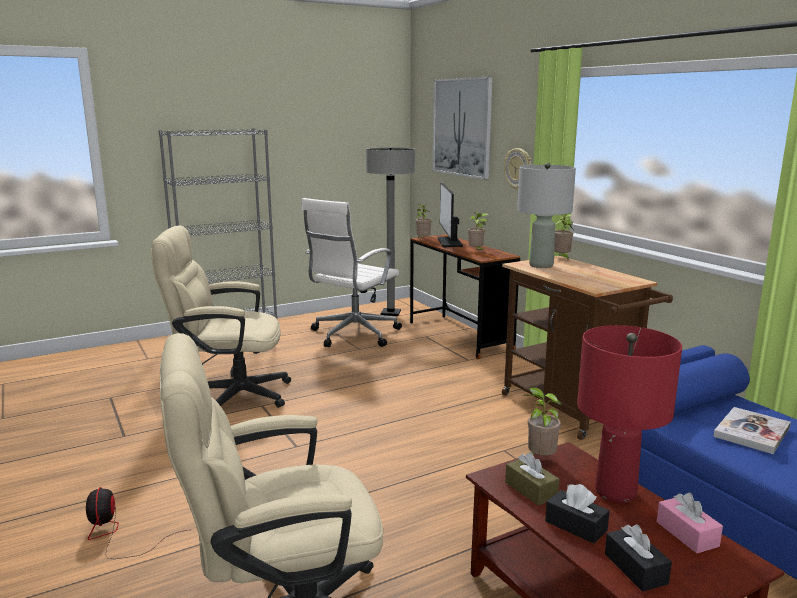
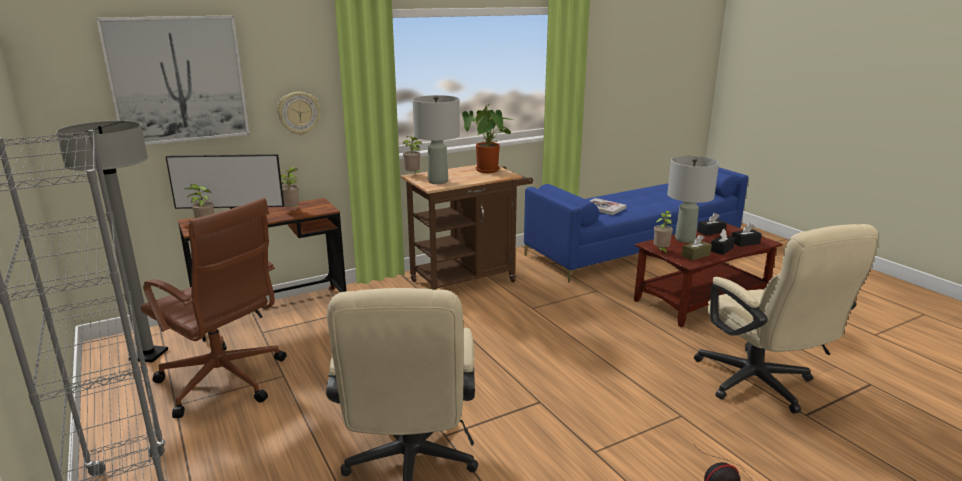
camera: 90 degrees left, 5 degrees up
(353, 335) = (224, 382): white office chair -> brown office chair
(606, 281) = (488, 171): none -> potted plant
(615, 493) = (685, 239): red table lamp -> grey table lamp
(687, 534) = (711, 232): pink tissue box -> black tissue box

